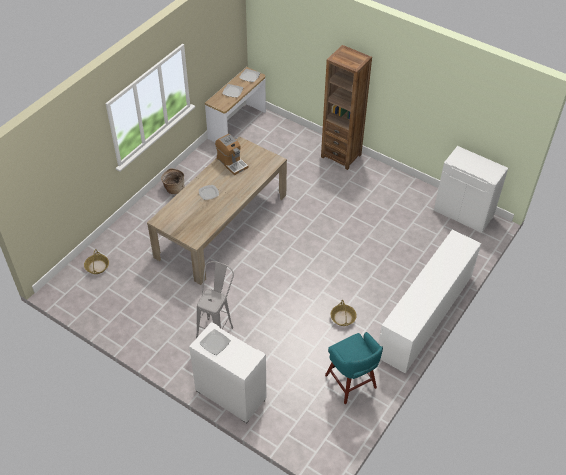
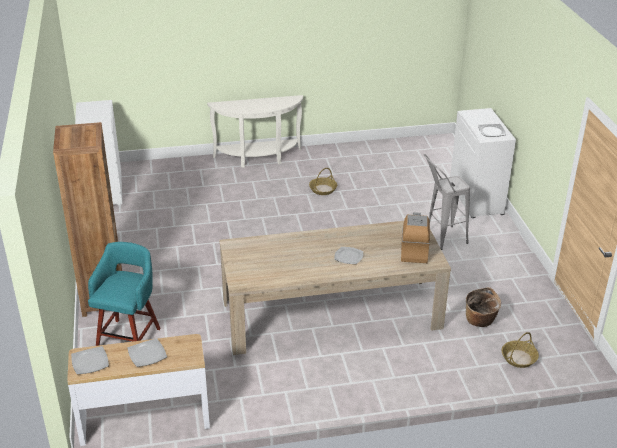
camera: 135 degrees left, 15 degrees down
(174, 188) = (336, 389): basket -> basket (480, 321)
(232, 162) = (281, 270): coffee machine -> coffee machine (414, 250)
(351, 383) = (373, 159): turquoise stool -> turquoise stool (129, 338)
(425, 315) = (258, 158): white dresser -> white console table

